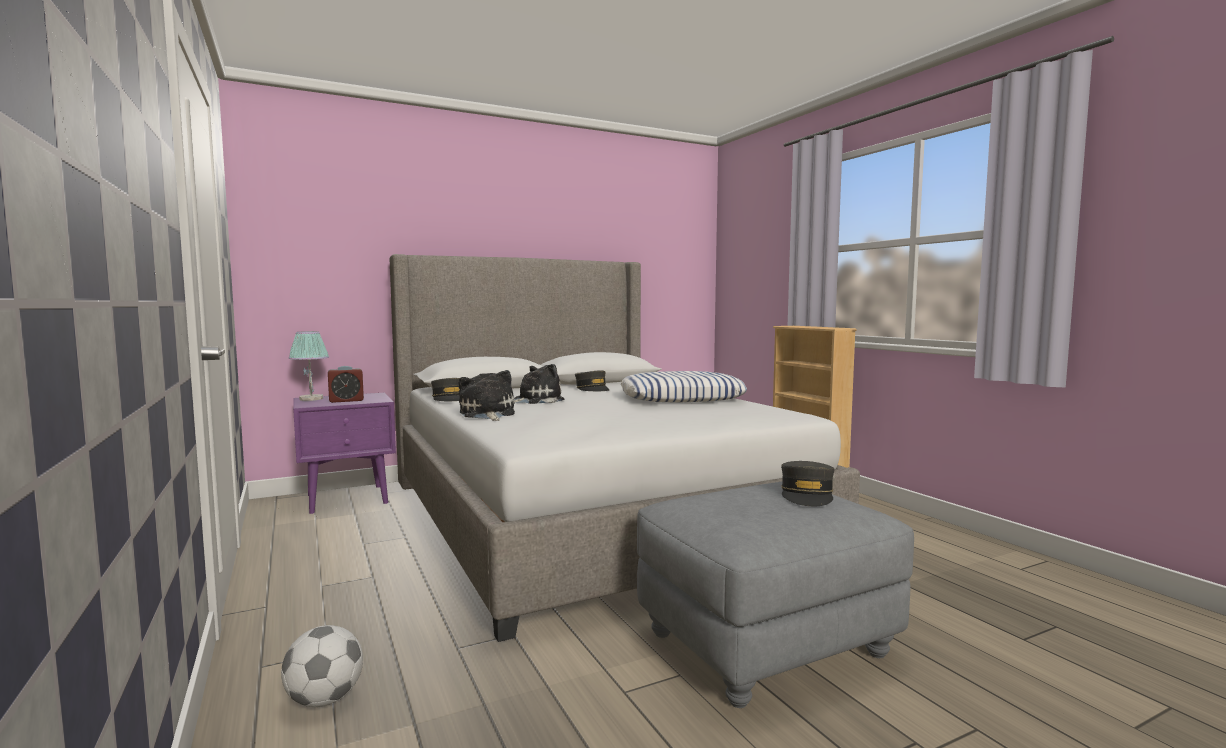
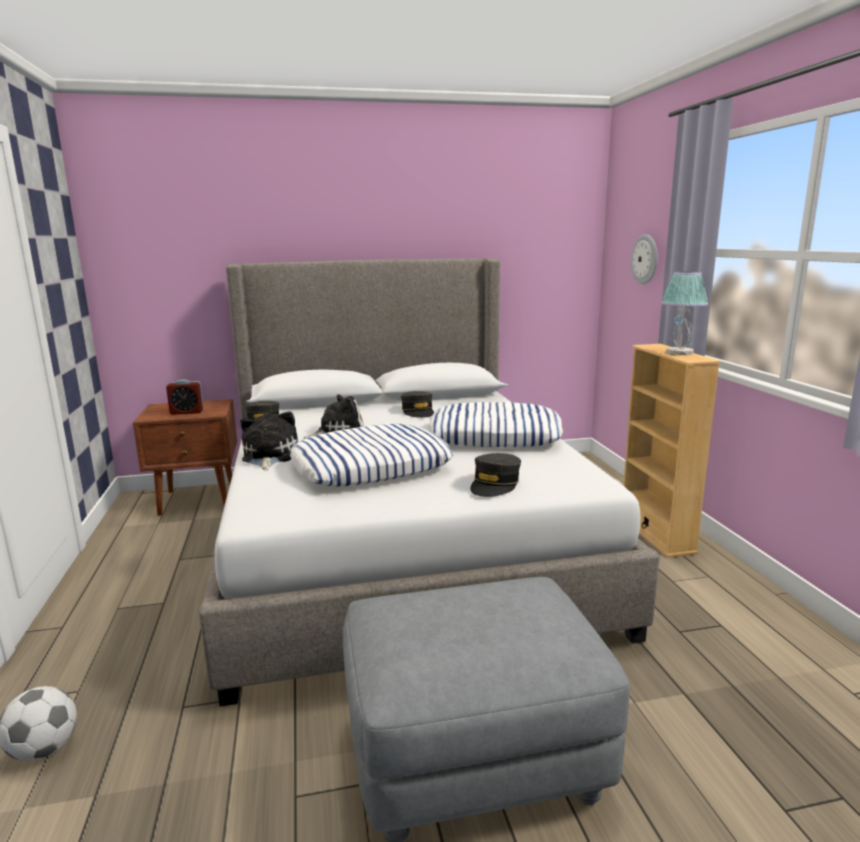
camera: 15 degrees right, 10 degrees up
(311, 399) = (161, 407): table lamp -> table lamp (680, 353)
(349, 499) = (199, 500): purple nightstand -> brown nightstand
(596, 414) = (371, 466): none -> pillow
(763, 263) = (645, 259): none -> wall clock
(807, 495) = (526, 614): grey cap -> grey cap (495, 484)

